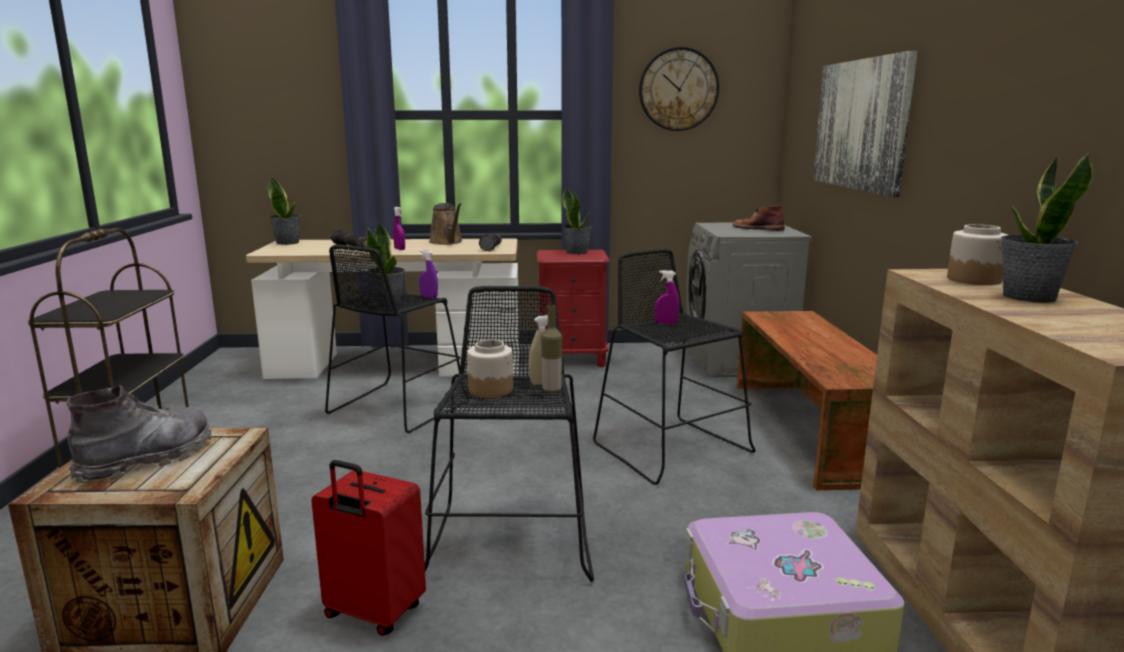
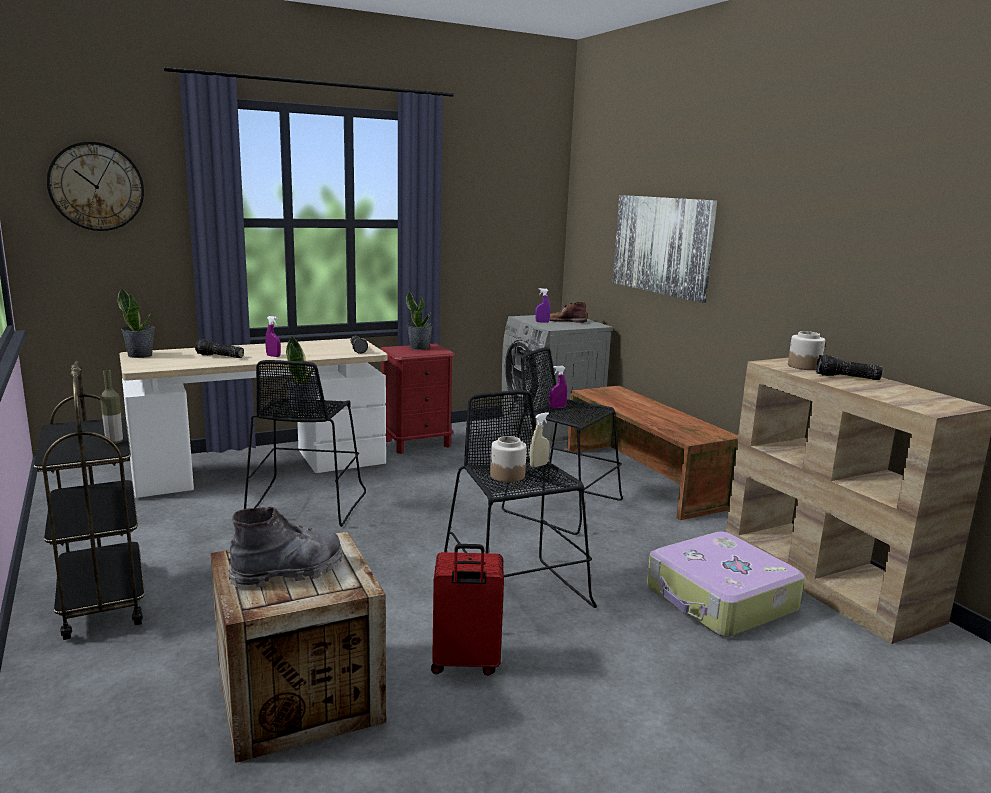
camera: 25 degrees left, 0 degrees up
(148, 460) = (288, 572): grey boot -> grey boot turned 45 degrees clockwise
(429, 297) = (334, 401): purple spray bottle -> purple spray bottle (542, 322)
(447, 242) = (305, 345): brown watering can -> none
(551, 391) = (551, 470): bottle -> bottle (114, 442)
(678, 89) = (489, 203): wall clock -> wall clock (96, 186)
(1028, 297) = (846, 377): potted plant -> flashlight

